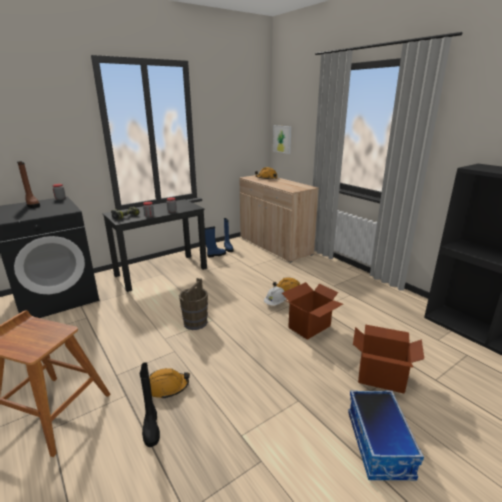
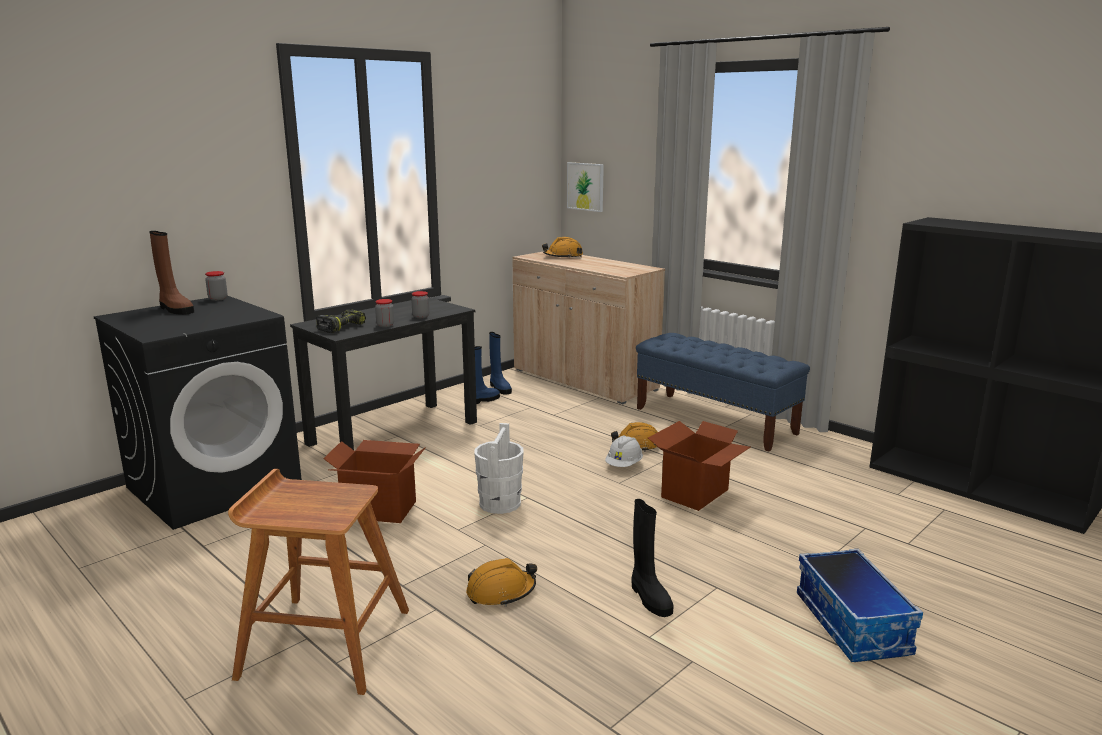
camera: 10 degrees left, 5 degrees down
(151, 427) = (503, 642): black boot -> black boot (649, 598)
(195, 323) = (499, 504): brown bucket -> white bucket
(338, 277) = (715, 421): none -> blue bench
(381, 376) = (828, 547): cardboard box -> cardboard box (379, 509)

